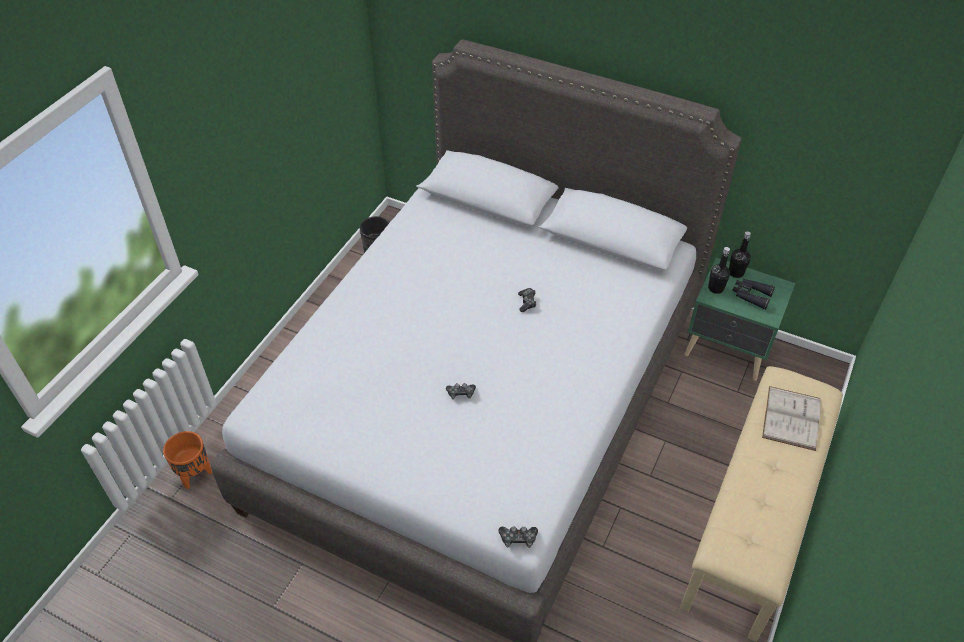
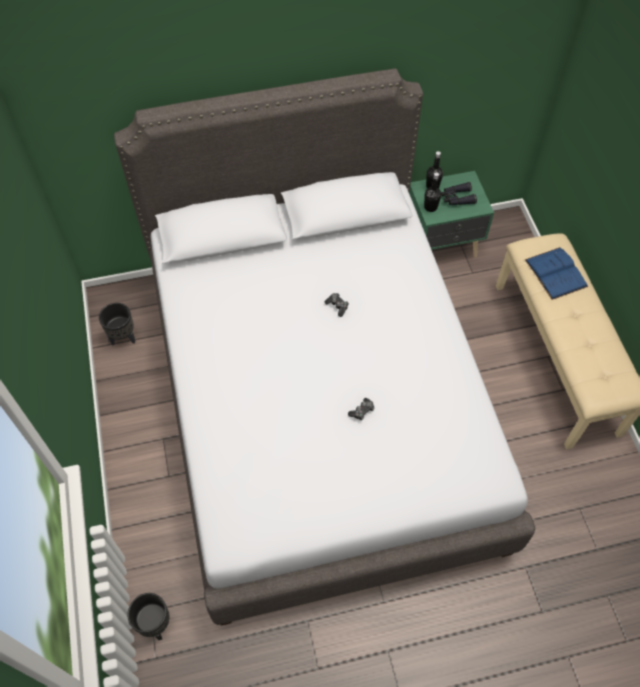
camera: 40 degrees left, 10 degrees up
(194, 475) = (156, 624): orange planter -> black planter
(518, 539) = (501, 487): game controller -> none
(791, 418) = (555, 273): white book -> blue book

